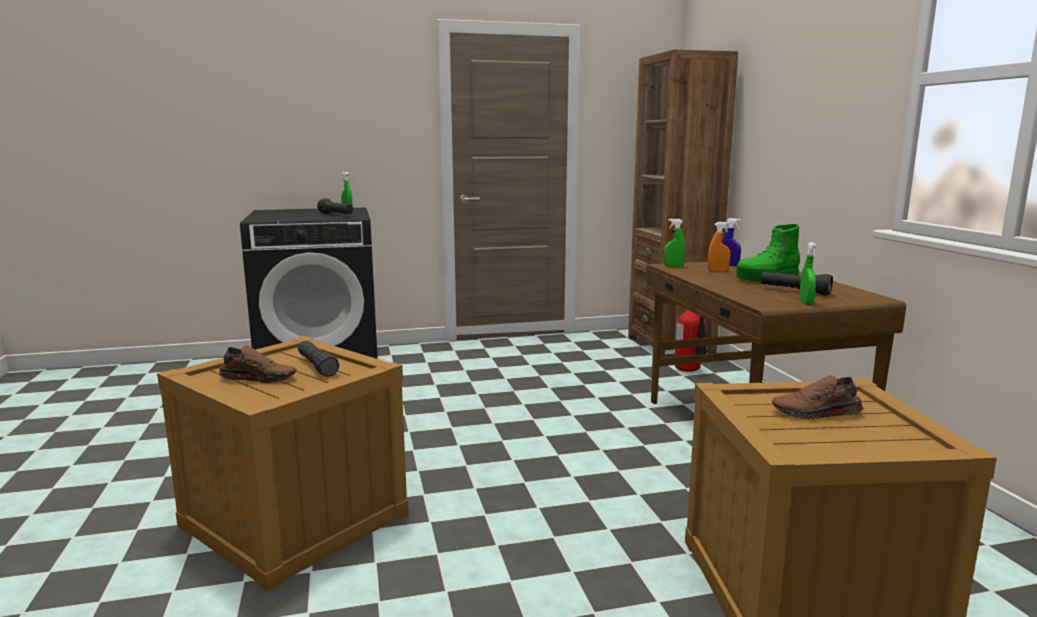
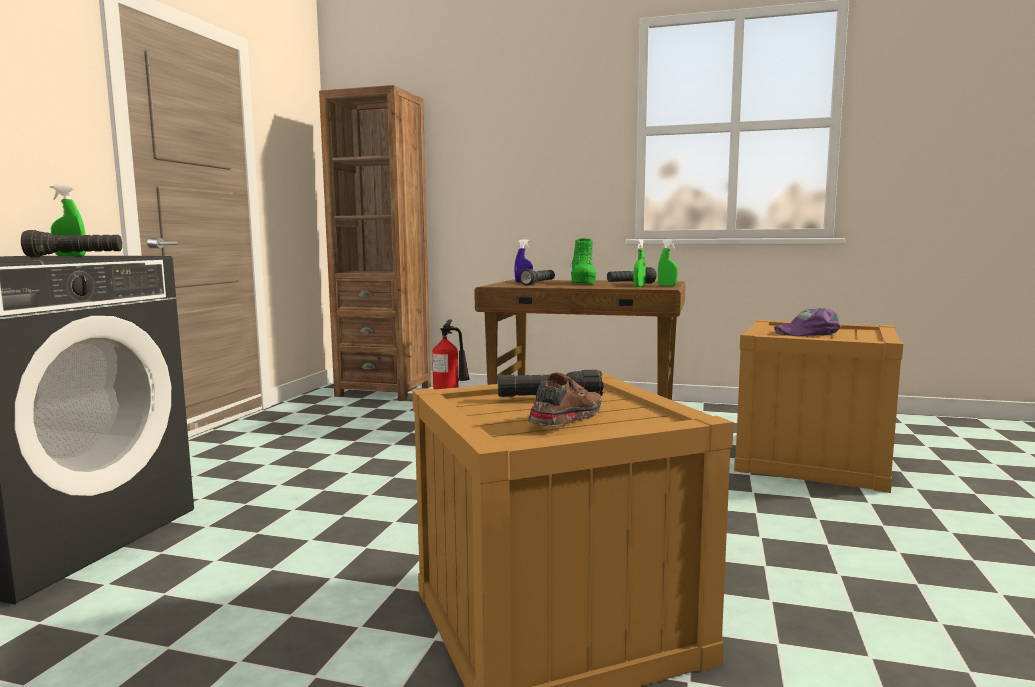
camera: 60 degrees left, 5 degrees down
(673, 266) = (500, 285): green spray bottle -> green spray bottle (639, 286)
(718, 271) = (538, 284): orange spray bottle -> black flashlight
(817, 413) = (808, 332): brown shoe -> purple cap

